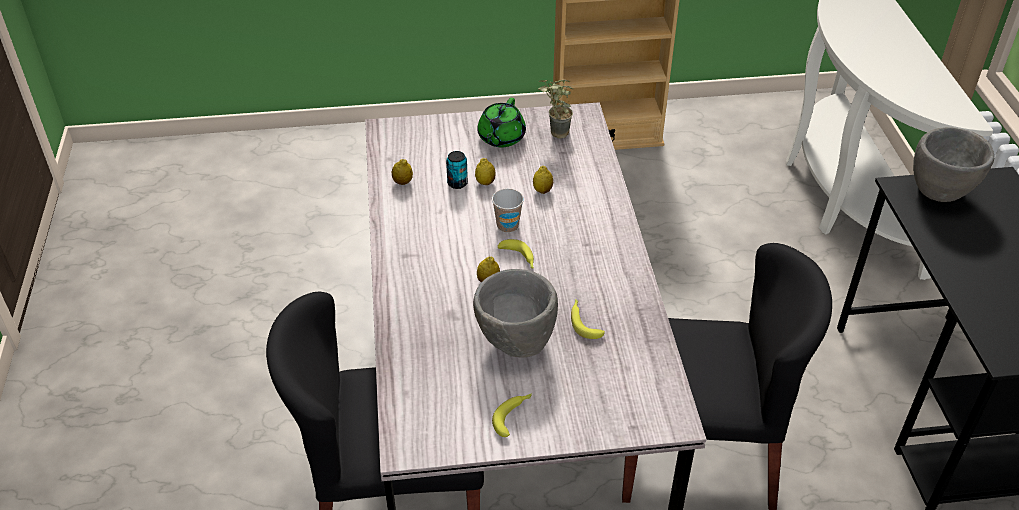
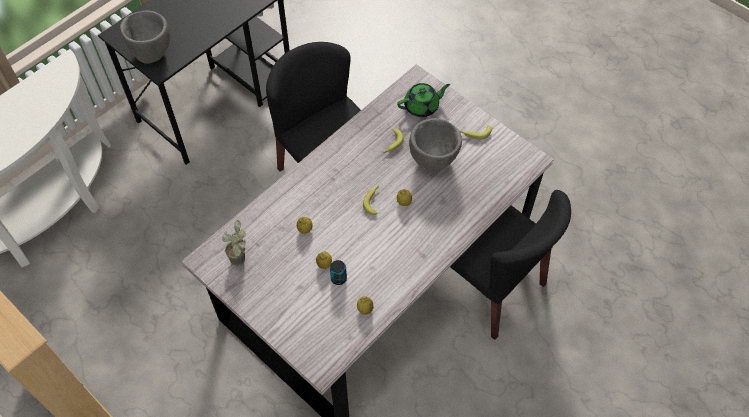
camera: 130 degrees left, 15 degrees up
(501, 138) = (271, 289): green teapot -> green teapot (422, 106)
(507, 226) = (352, 224): cup -> none

